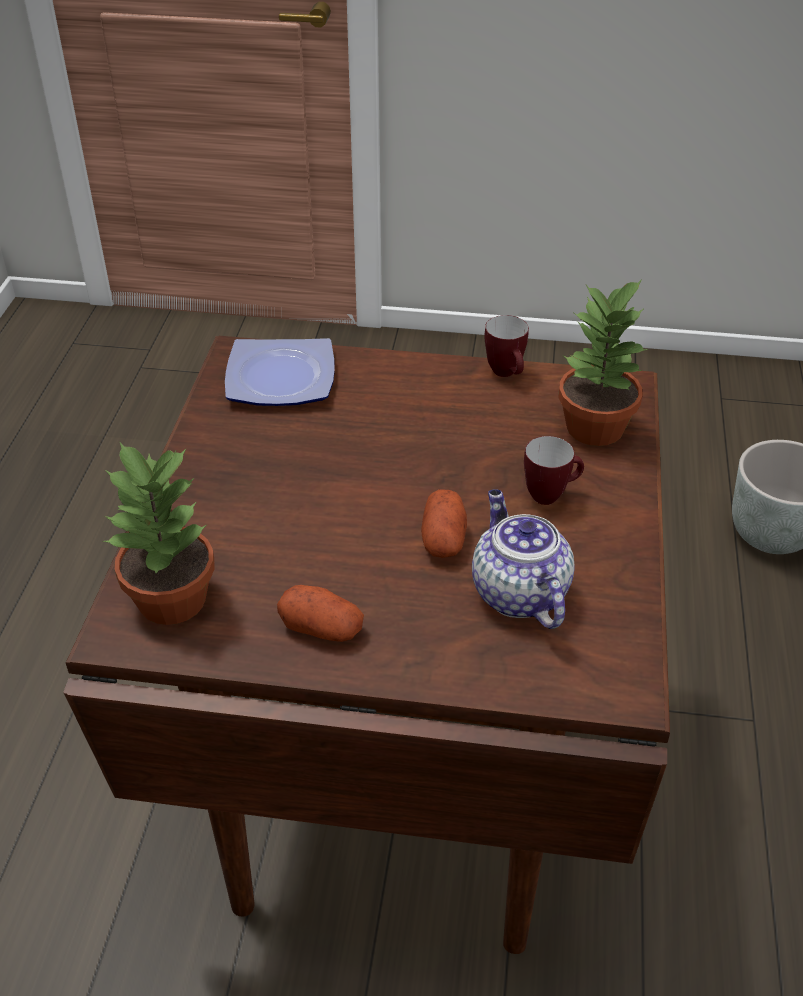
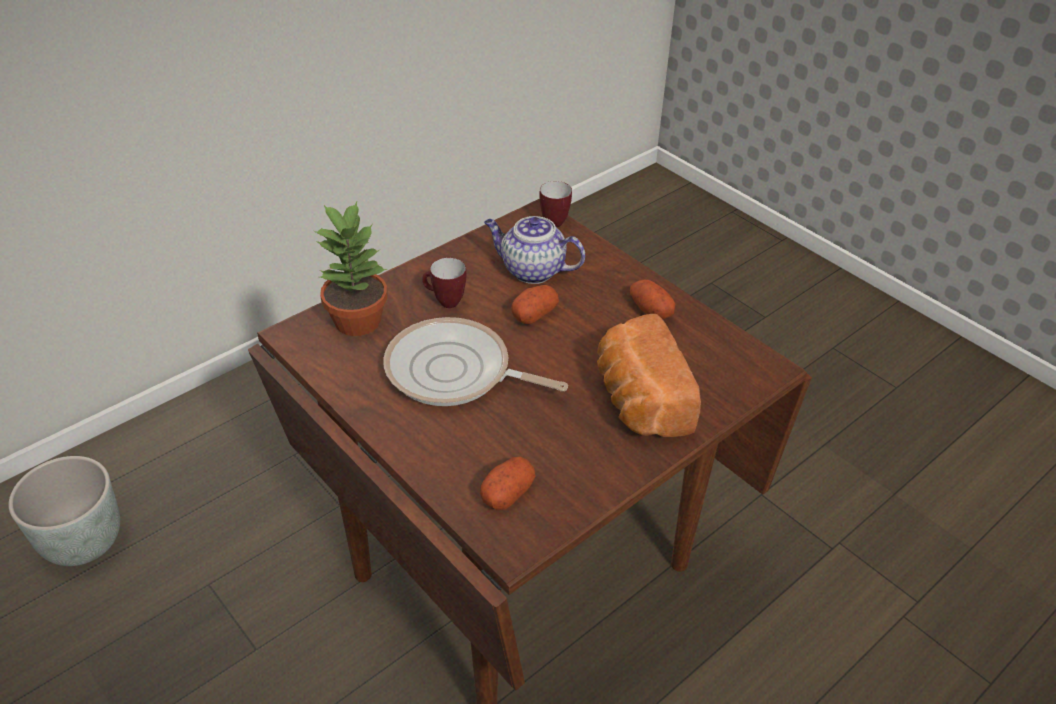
camera: 140 degrees left, 0 degrees up
(172, 601) = (723, 368): potted plant -> none
(237, 511) = (638, 401): none -> bread
(278, 379) = (507, 493): plate -> potato
(440, 436) = (454, 372): none -> frying pan
(507, 374) = (347, 389): mug -> mug (555, 220)
(517, 592) = (531, 270): teapot -> teapot turned 90 degrees clockwise

